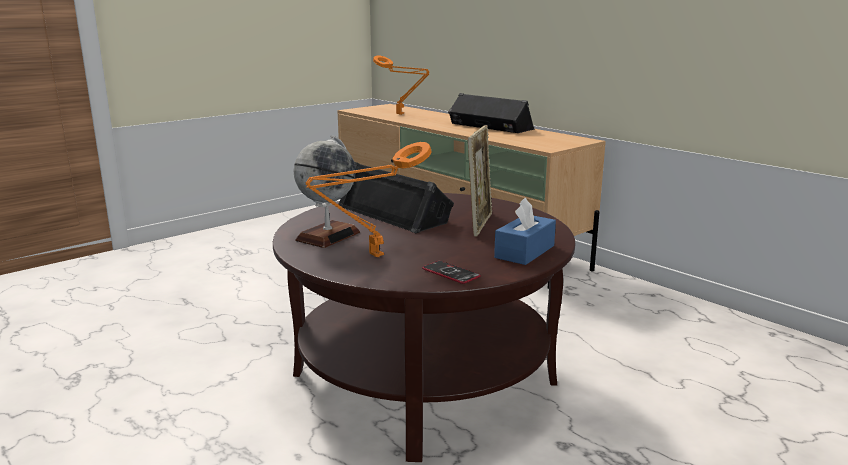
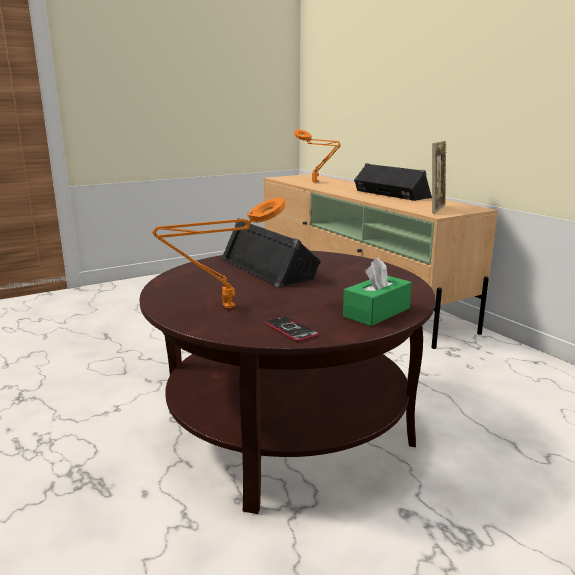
camera: 10 degrees right, 0 degrees up
(328, 236) = (195, 286): globe -> none
(479, 224) = (344, 282): picture frame -> picture frame (436, 209)
(524, 252) = (376, 312): blue tissue box -> green tissue box

